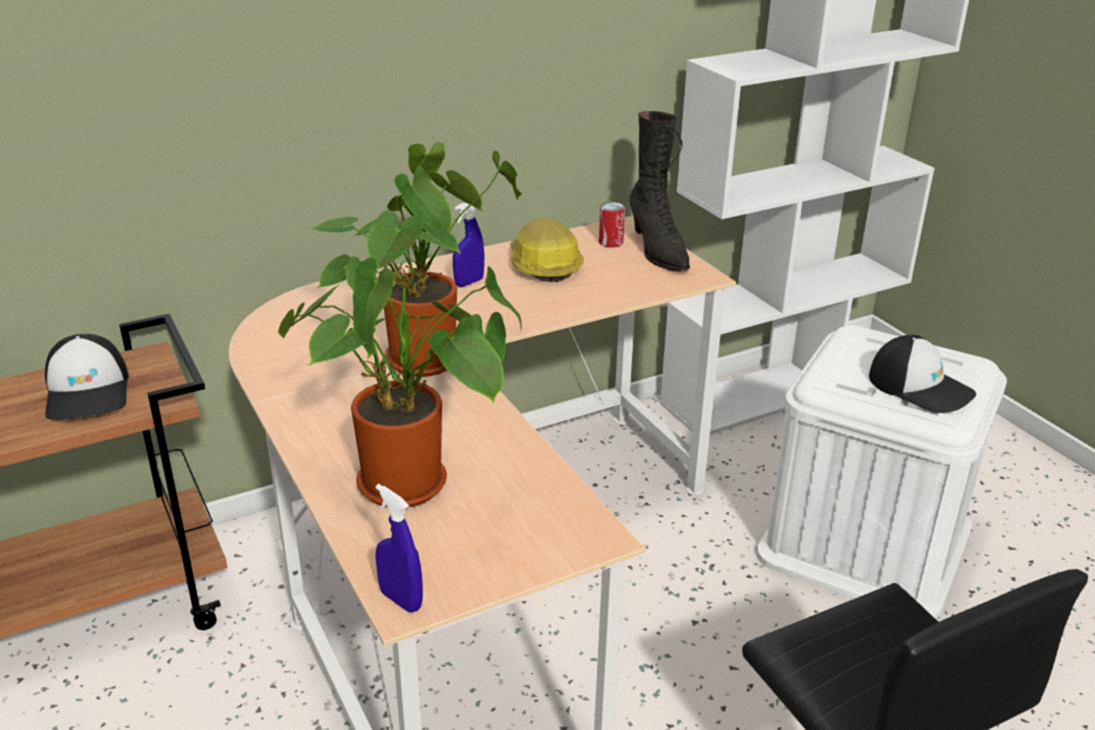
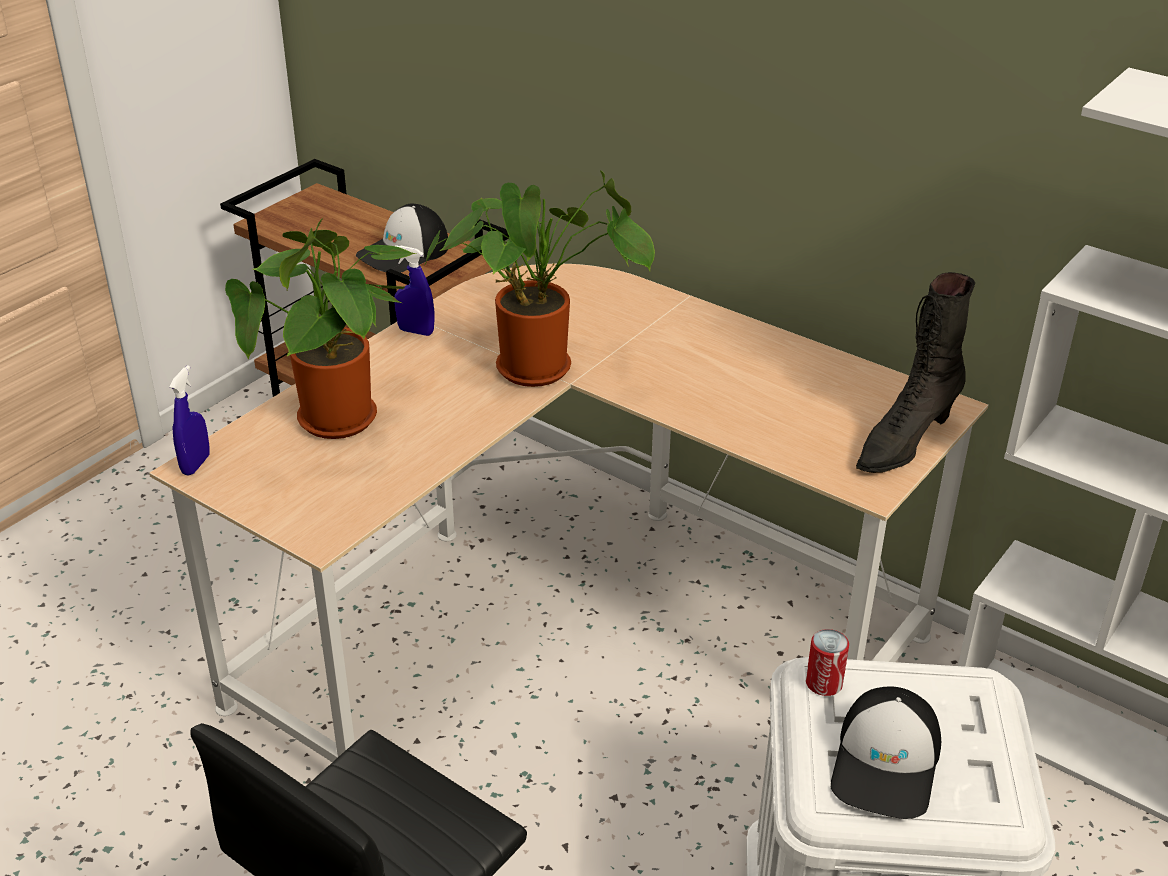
camera: 65 degrees right, 5 degrees up
(469, 282) = (703, 347): blue spray bottle -> blue spray bottle (416, 331)
(543, 265) = (785, 378): hard hat -> none
(610, 242) = (889, 406): can -> can (824, 683)

